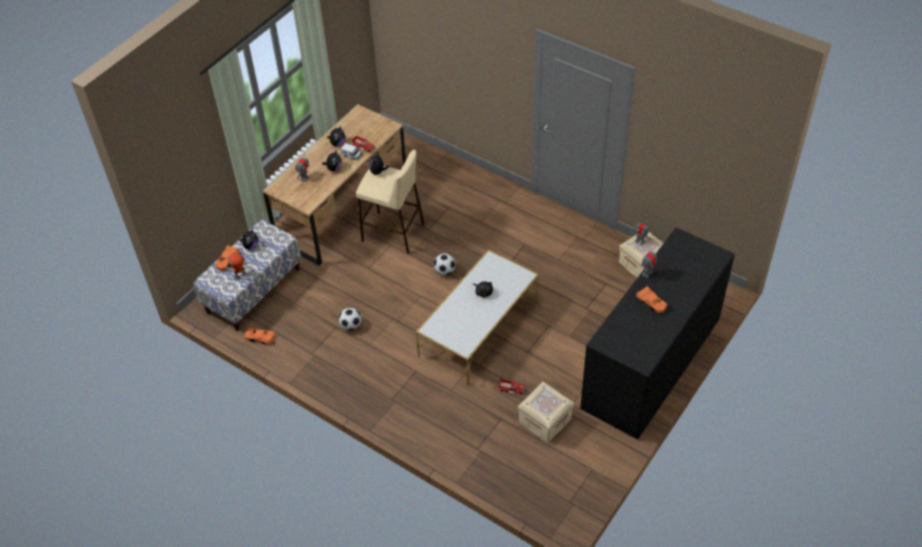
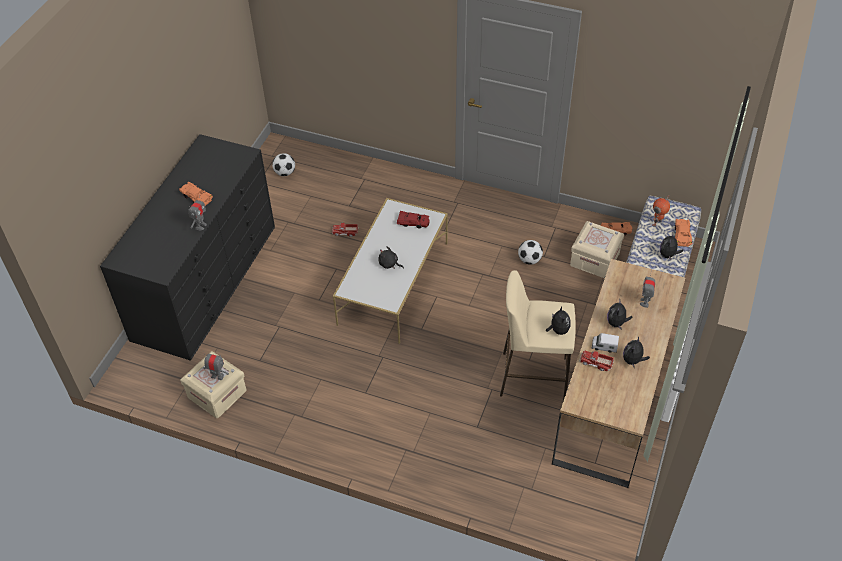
camera: 165 degrees right, 0 degrees up
(445, 271) = (452, 339): football -> football (285, 173)
(450, 327) = (413, 223): none -> red toy car
(545, 420) = (307, 212): beige storage box -> beige storage box (594, 259)

